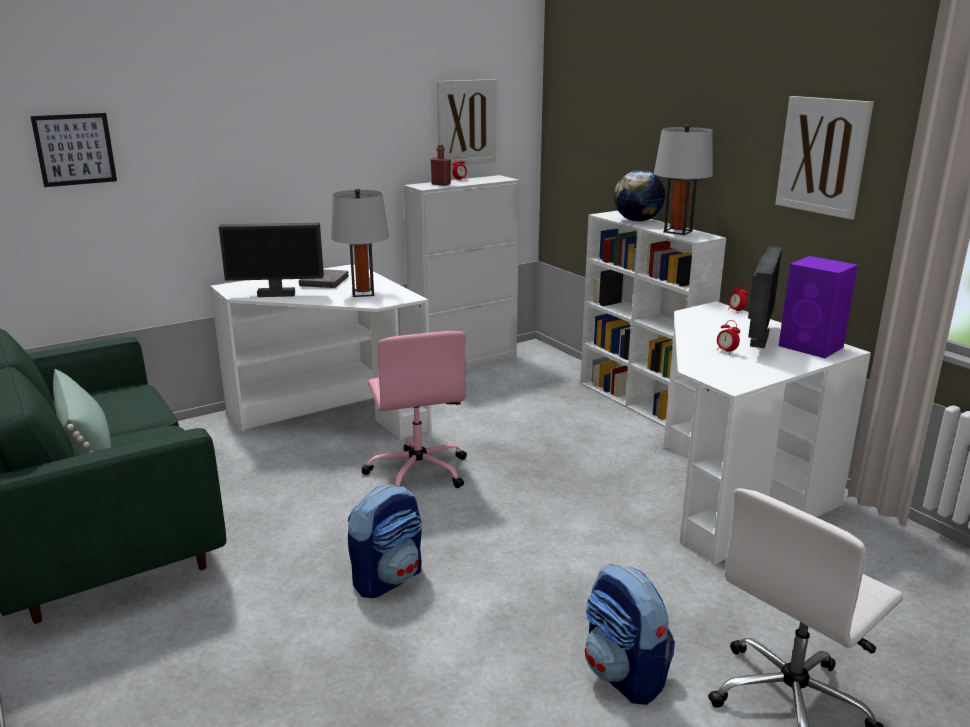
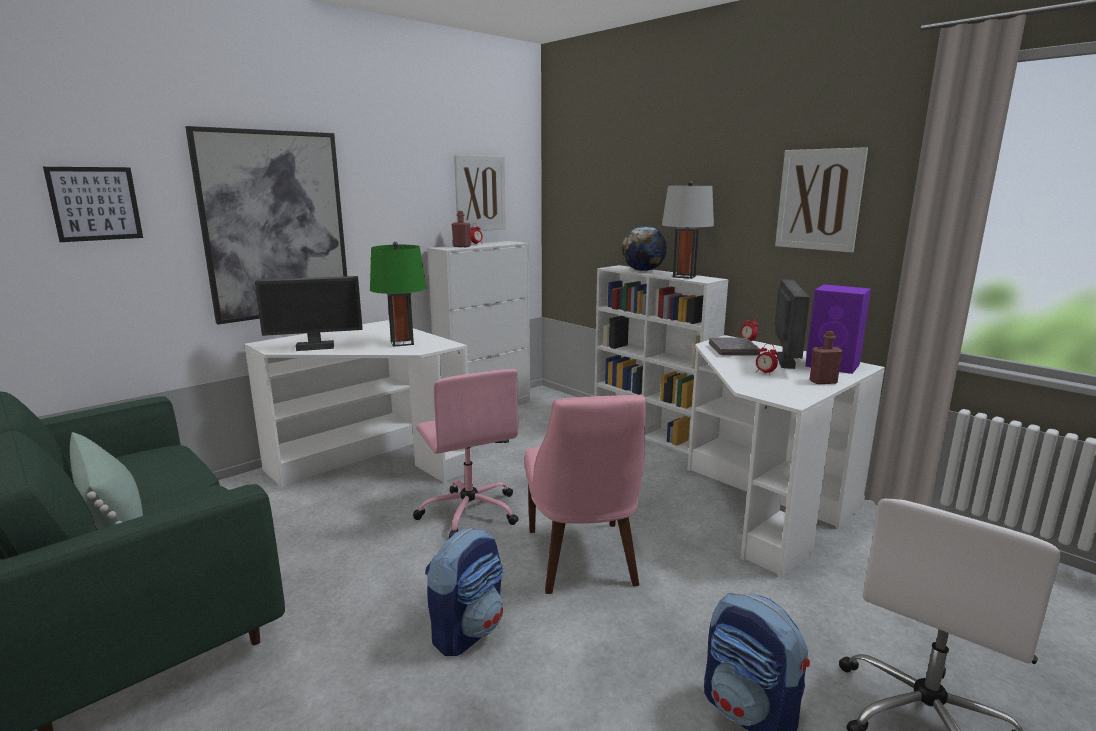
camera: 10 degrees left, 5 degrees down
(242, 165) = (275, 225): none -> picture
(324, 282) = (360, 336): grey book -> grey book (733, 350)
(363, 293) = (402, 343): grey table lamp -> green table lamp
(516, 528) = (582, 560): none -> pink chair
(783, 366) = (823, 382): none -> red bottle

